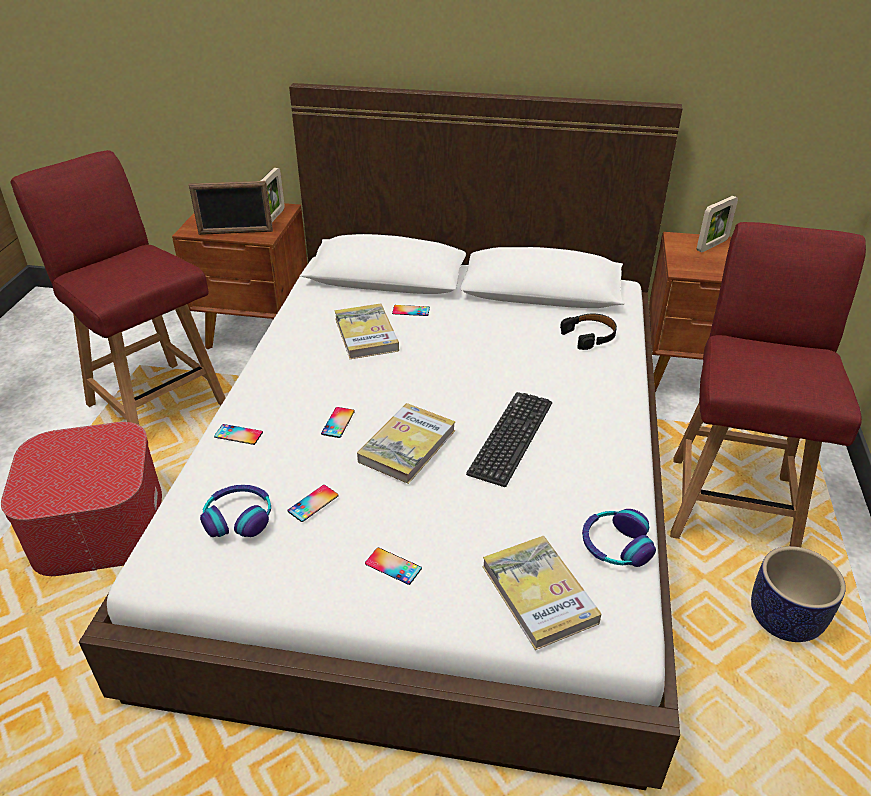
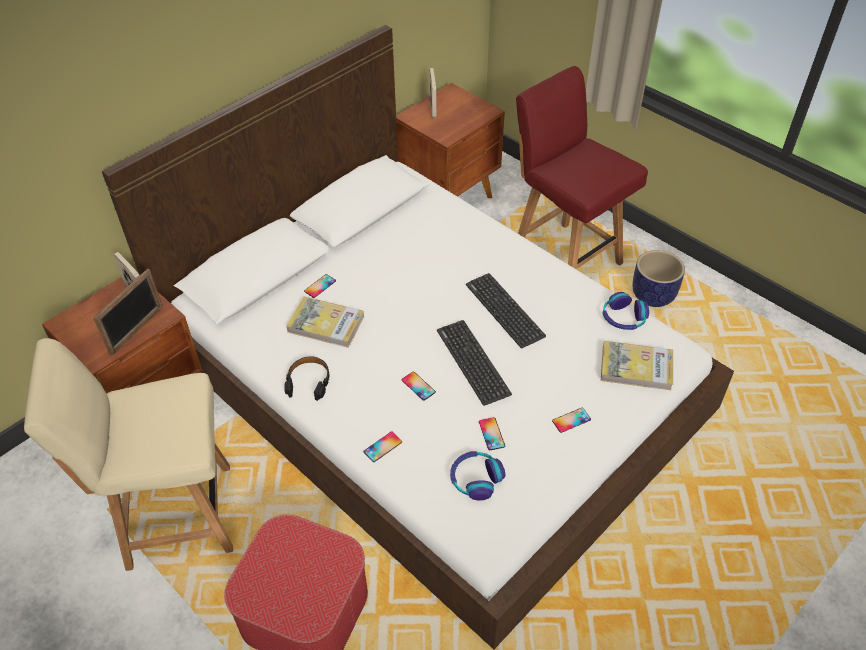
camera: 55 degrees left, 10 degrees up
(155, 402) = (176, 516): red chair -> beige chair
(407, 446) = (473, 362): book -> keyboard
(590, 336) = (438, 218): black headphones -> black headphones (309, 381)

